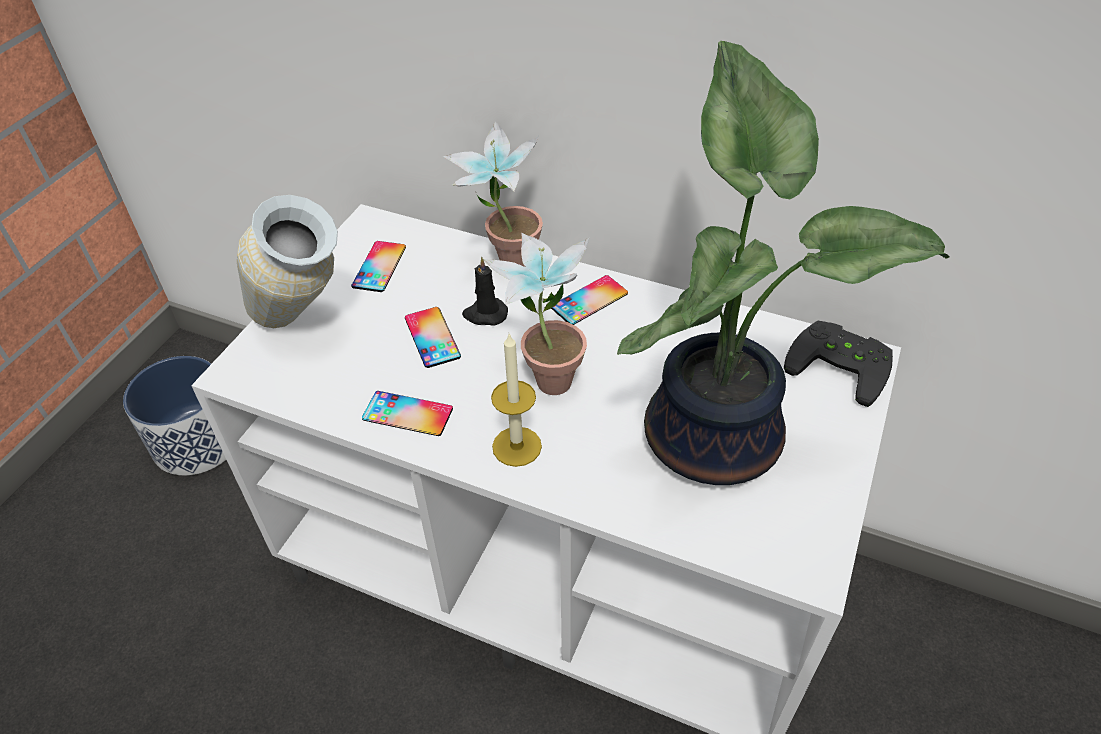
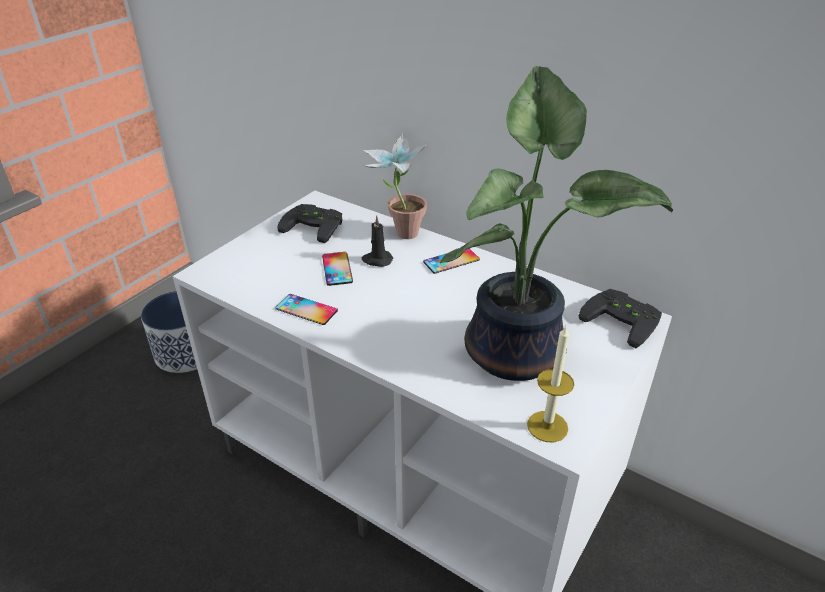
camera: 10 degrees right, 10 degrees down
(305, 330) = (255, 254): vase -> none
(379, 266) = (315, 225): phone -> black game controller
(517, 446) = (374, 338): candle -> candle (547, 426)
(546, 374) = (407, 299): potted plant -> none

